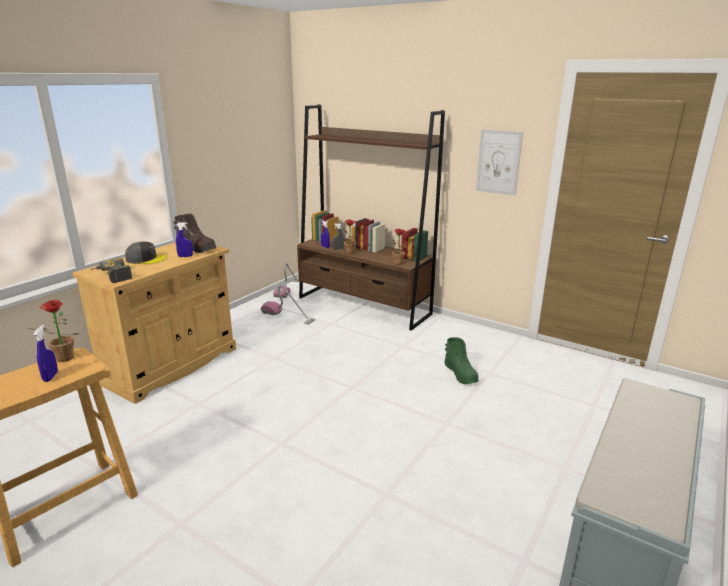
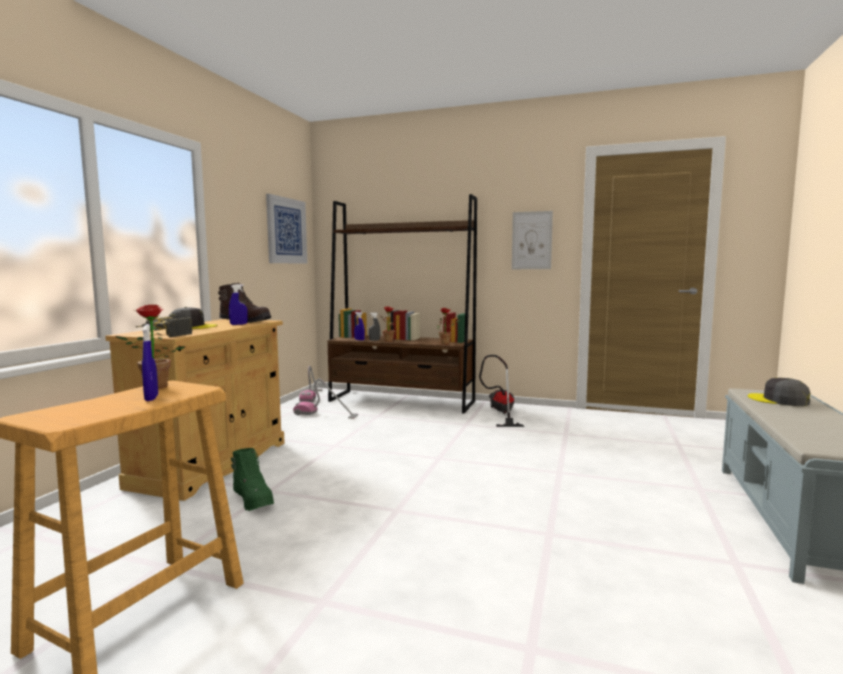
camera: 15 degrees left, 15 degrees down
(261, 136) = (286, 231): none -> picture
(446, 335) = (501, 413): none -> vacuum cleaner
(461, 374) = (540, 437): green boot -> green boot (253, 499)
(653, 409) = (779, 400): none -> grey cap

